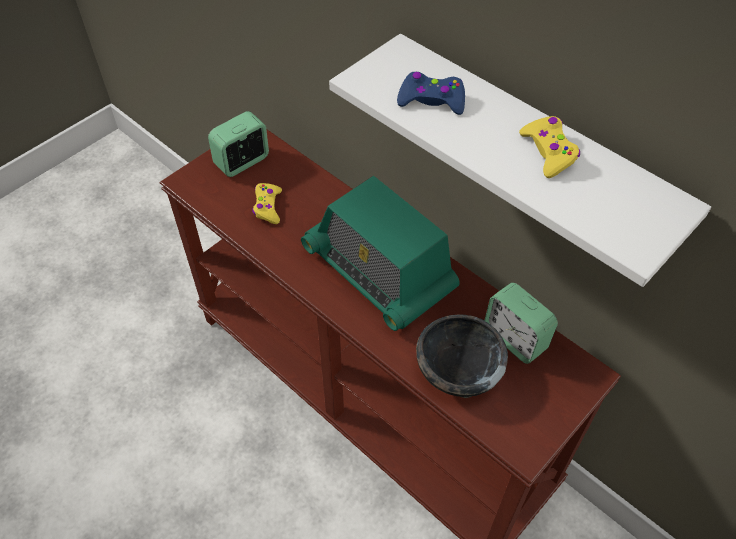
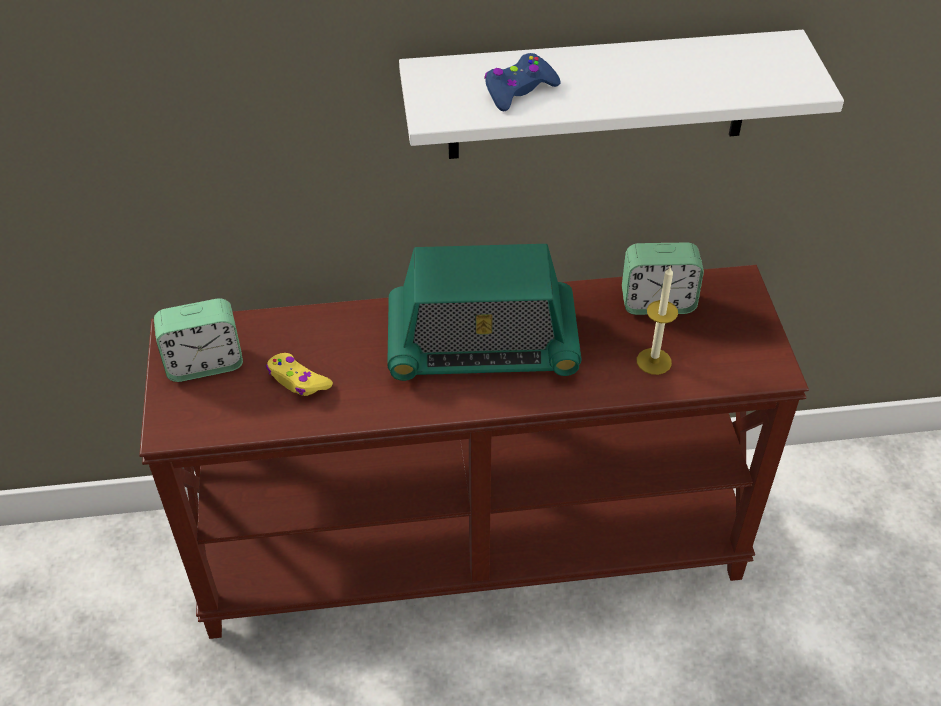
camera: 50 degrees left, 5 degrees down
(242, 162) = (204, 364): alarm clock -> alarm clock turned 105 degrees counterclockwise
(458, 370) = (654, 361): black bowl -> candle
(548, 152) = (660, 67): yellow game controller -> none

